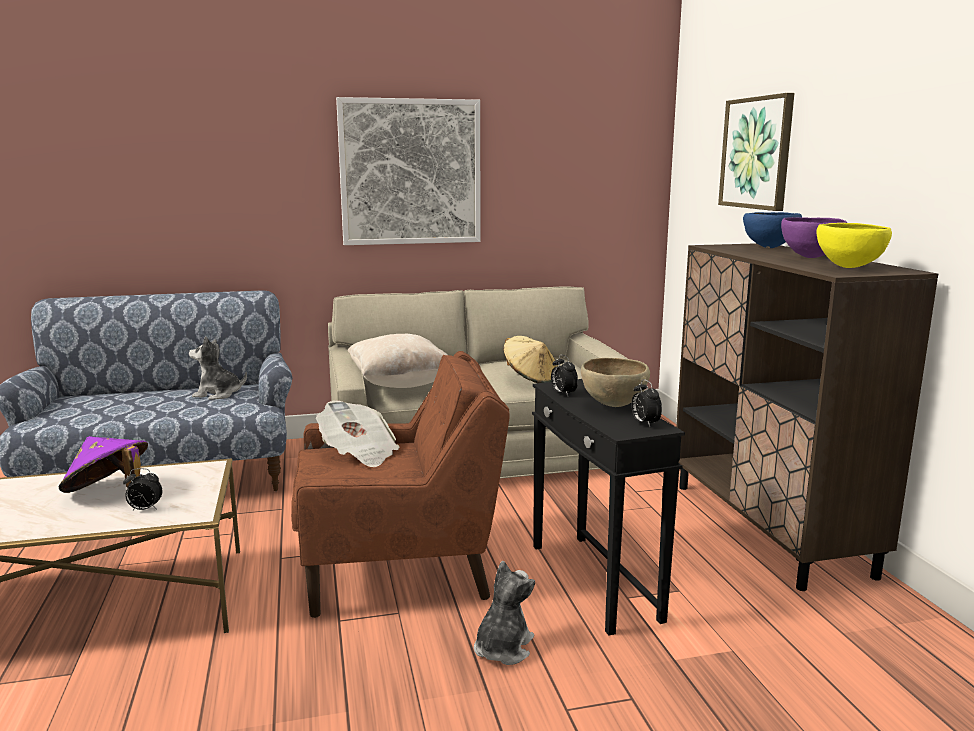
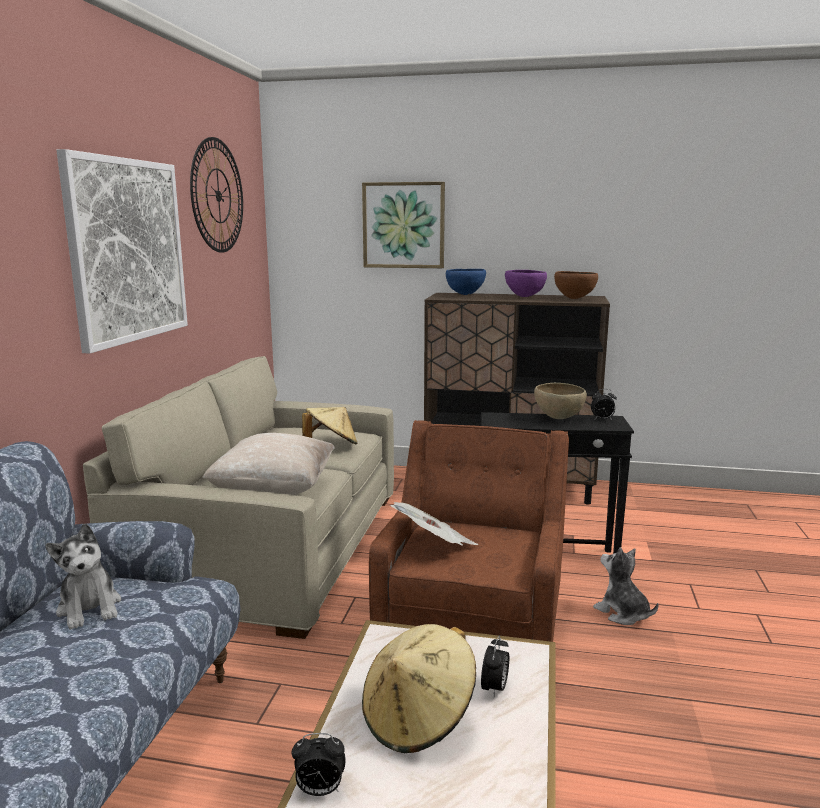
camera: 65 degrees left, 0 degrees up
(108, 492) = (418, 718): purple hat -> beige hat
(218, 394) = (90, 608): plush toy -> plush toy turned 60 degrees counterclockwise
(563, 394) = (518, 424): alarm clock -> alarm clock (319, 790)
(565, 124) = (218, 196): none -> wall clock
(848, 267) = (574, 298): yellow bowl -> brown bowl

